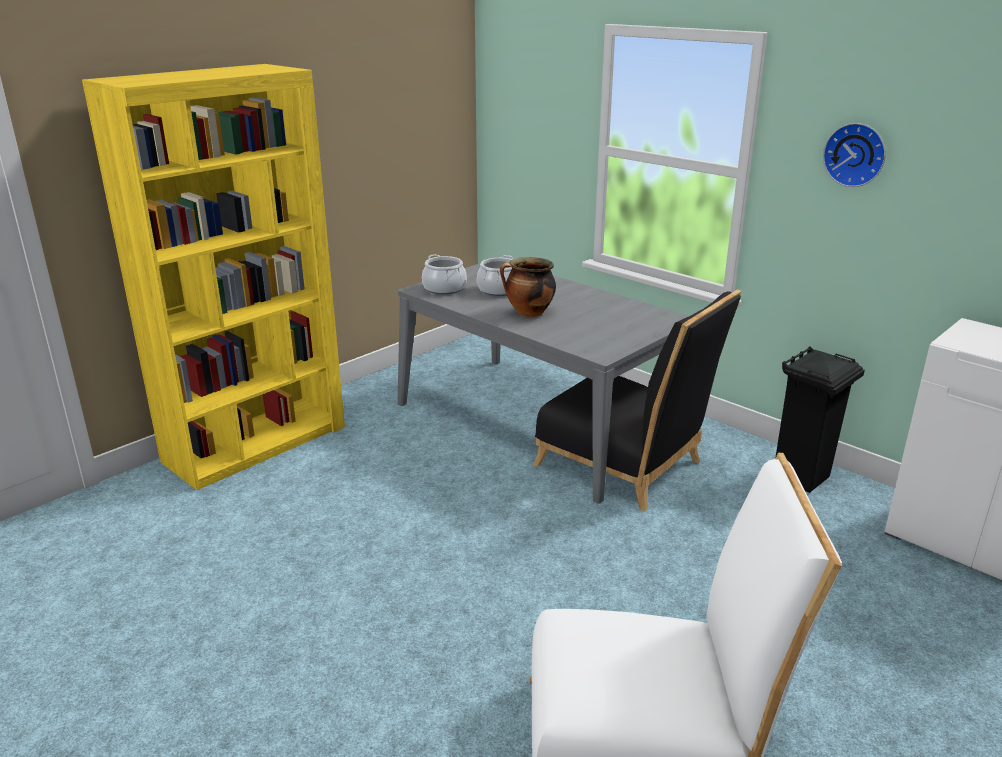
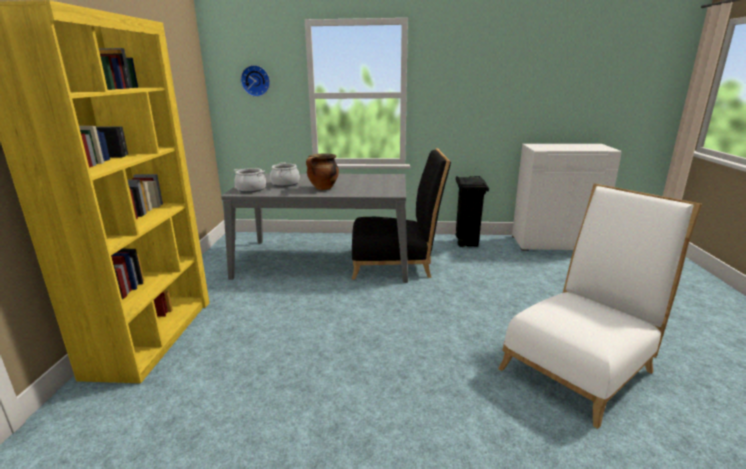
camera: 40 degrees left, 5 degrees down
(855, 154) = (462, 75): wall clock -> wall clock (256, 81)

